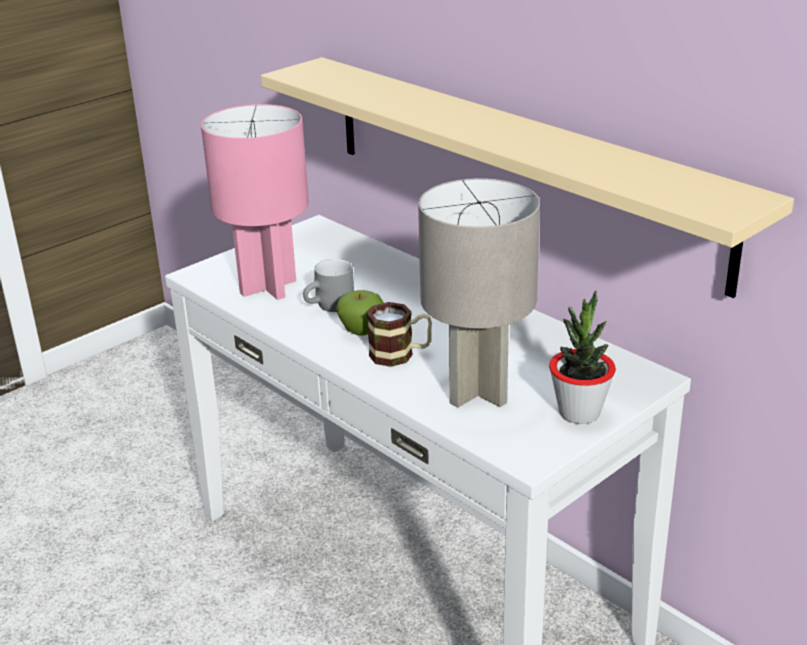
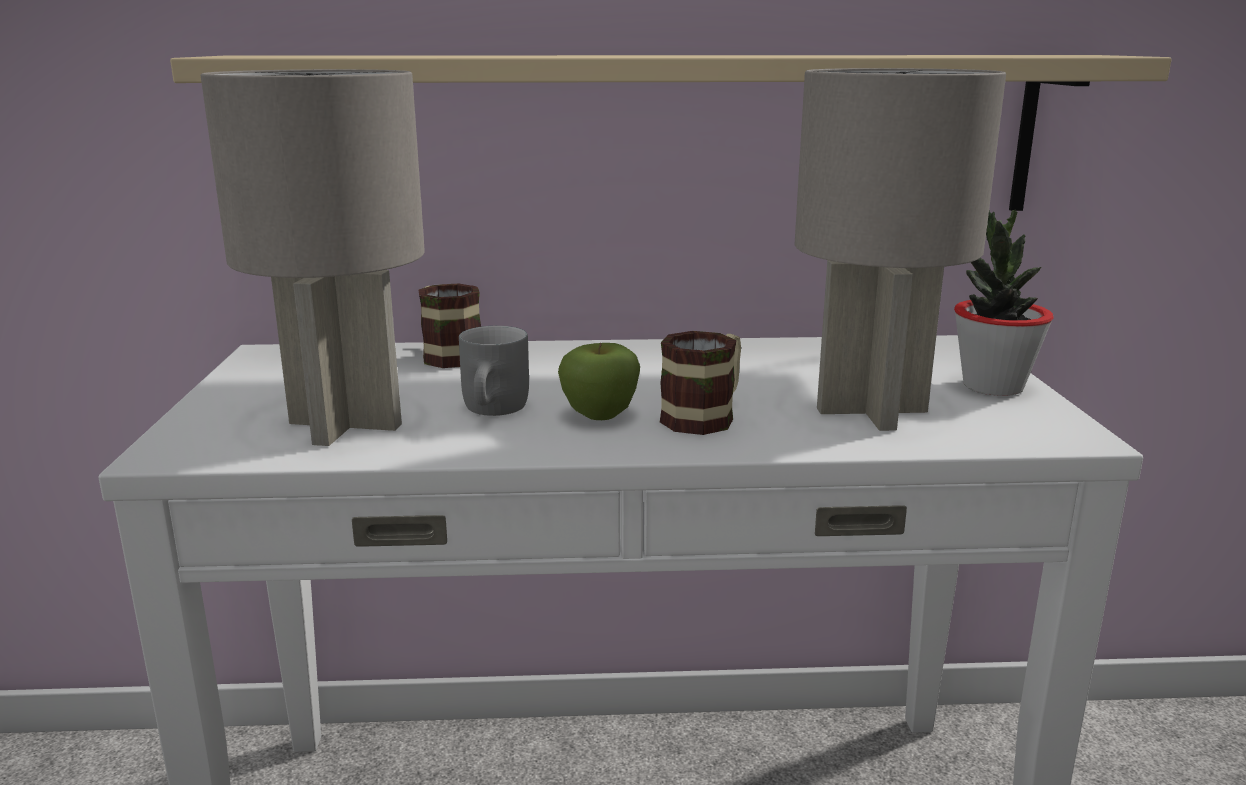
camera: 50 degrees left, 10 degrees down
(267, 287) = (343, 424): pink table lamp -> grey table lamp
(380, 260) = (446, 355): none -> mug

